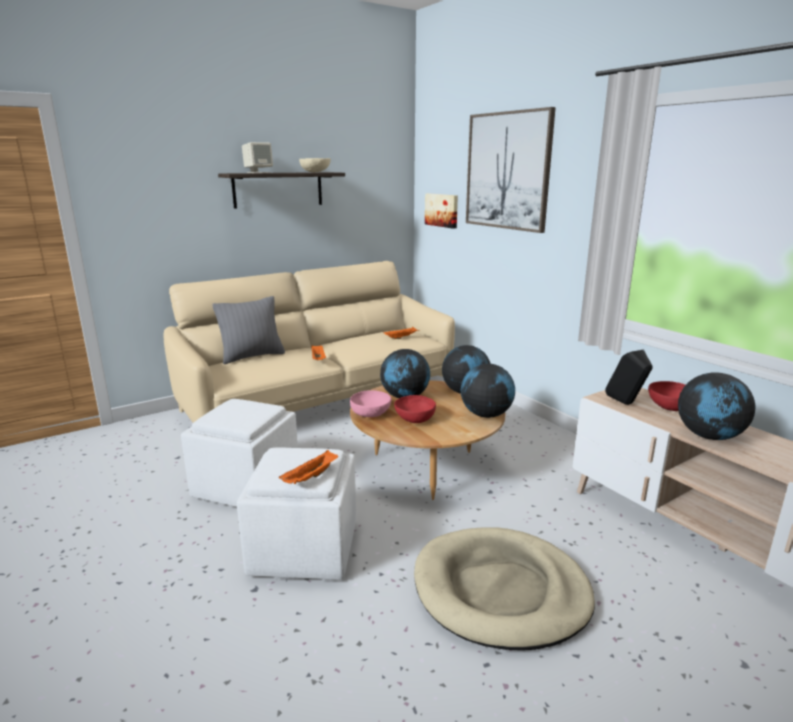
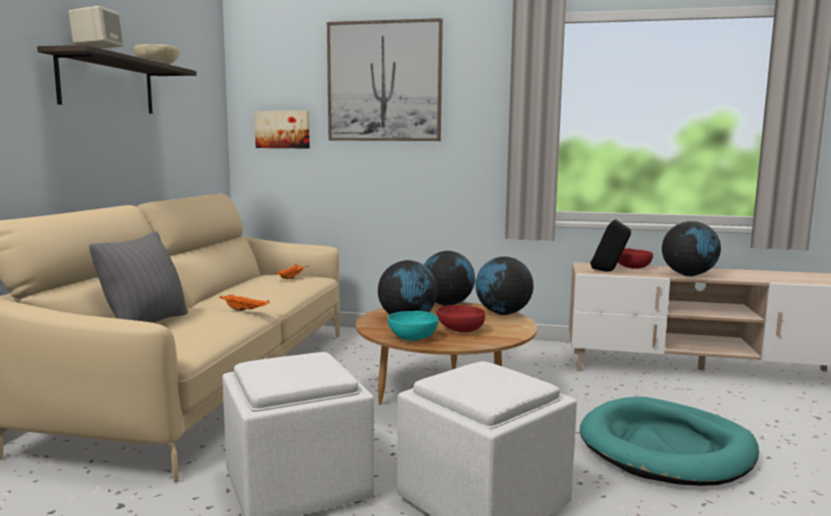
camera: 45 degrees left, 10 degrees down
(310, 478) = (525, 384): orange tray -> none
(371, 413) = (412, 337): pink bowl -> turquoise bowl
(500, 591) = (666, 448): beige dog bed -> turquoise dog bed

